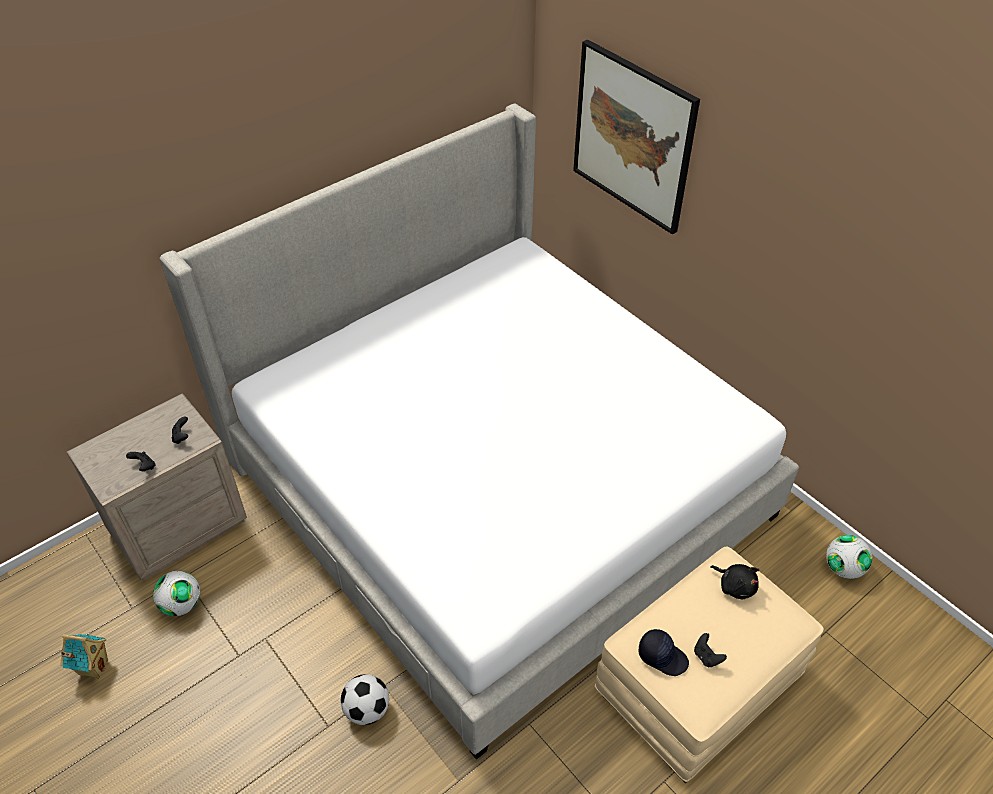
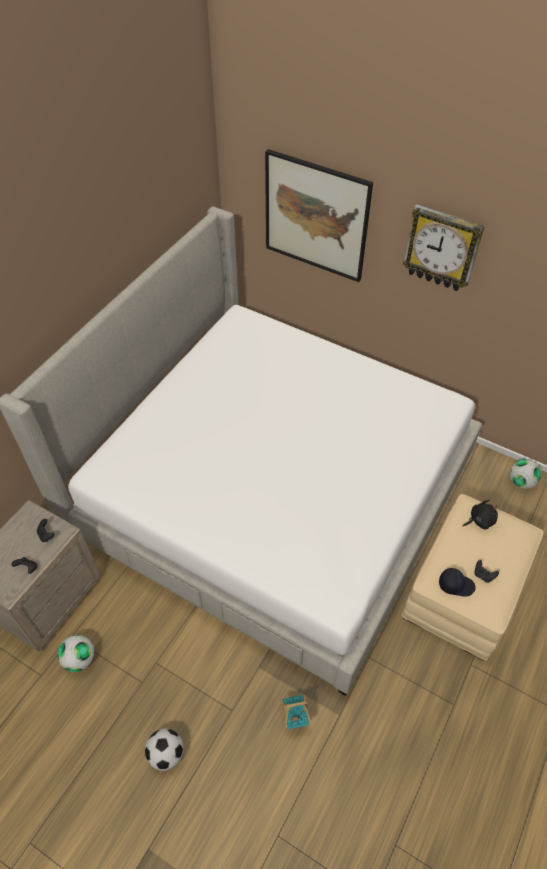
camera: 20 degrees left, 5 degrees up
(93, 667) = (32, 732): toy house -> toy house (294, 719)
(367, 710) = (254, 688): football -> football (166, 754)
(735, 586) = (480, 520): black plush toy -> black plush toy turned 45 degrees counterclockwise
(774, 203) = (442, 248): none -> wall clock

